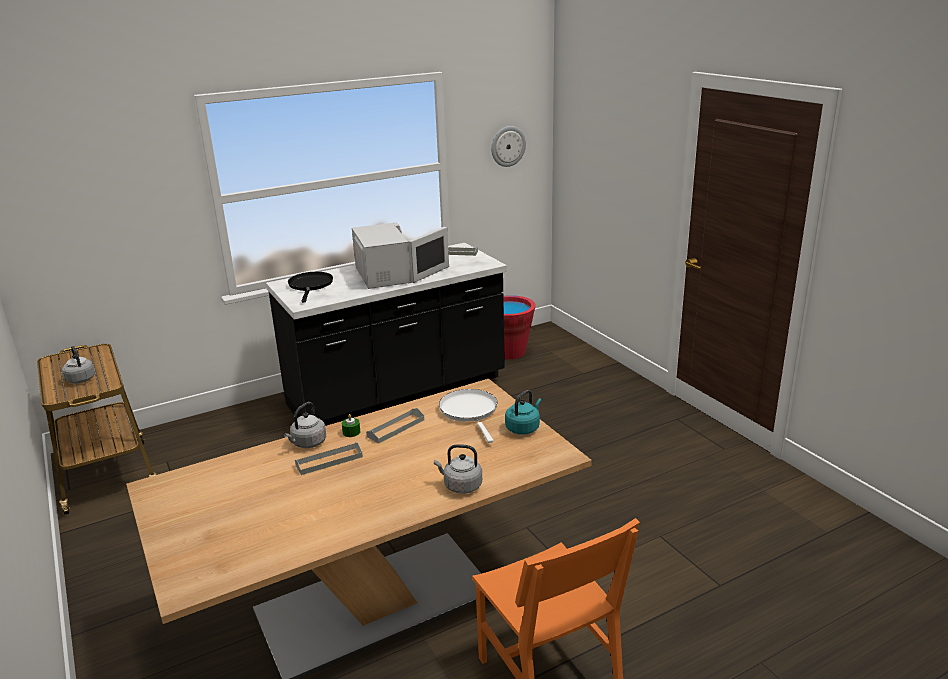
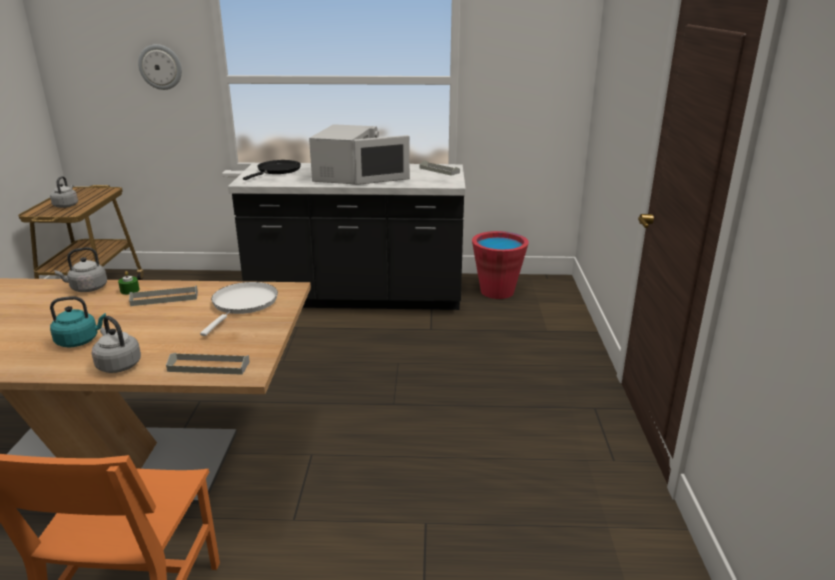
camera: 30 degrees right, 0 degrees up
(329, 461) = (74, 307): grey tray -> grey tray (209, 366)
(507, 146) = (535, 69): wall clock -> wall clock (160, 67)
(523, 428) = (259, 334): turquoise kettle -> turquoise kettle (80, 341)

